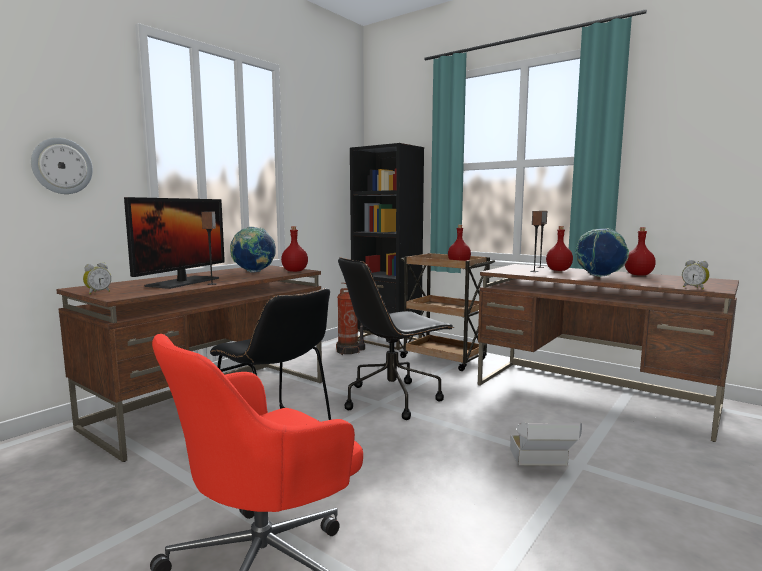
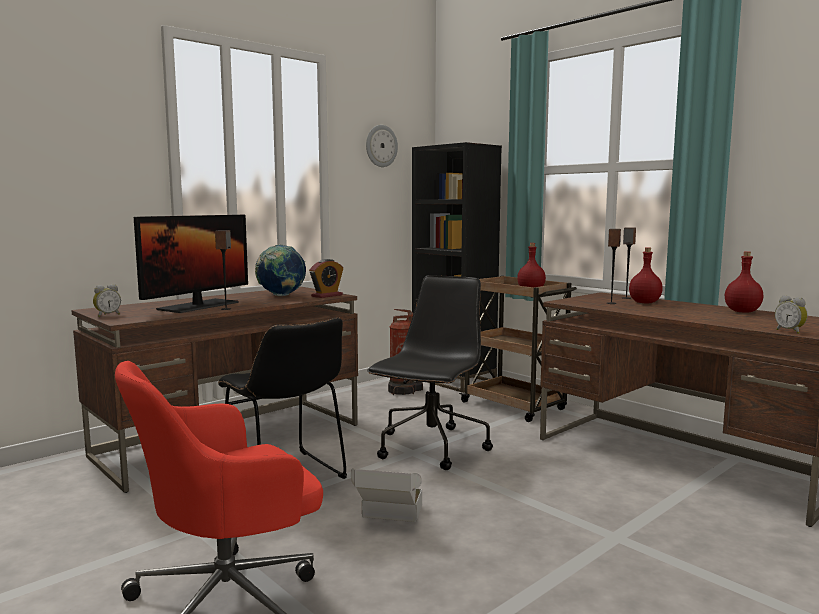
camera: 10 degrees right, 0 degrees up
(62, 166) = (82, 182): wall clock -> wall clock (381, 146)
(294, 271) = (327, 295): red bottle -> alarm clock
(393, 398) = (431, 448): black office chair -> black office chair turned 135 degrees clockwise
(542, 464) = (572, 533): cardboard box -> cardboard box (389, 518)
(599, 276) = (686, 312): globe -> none

